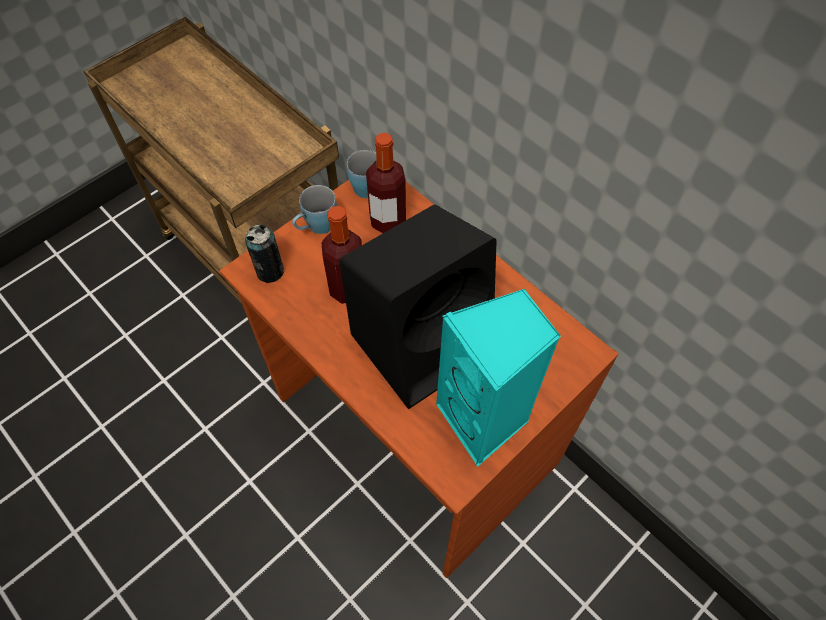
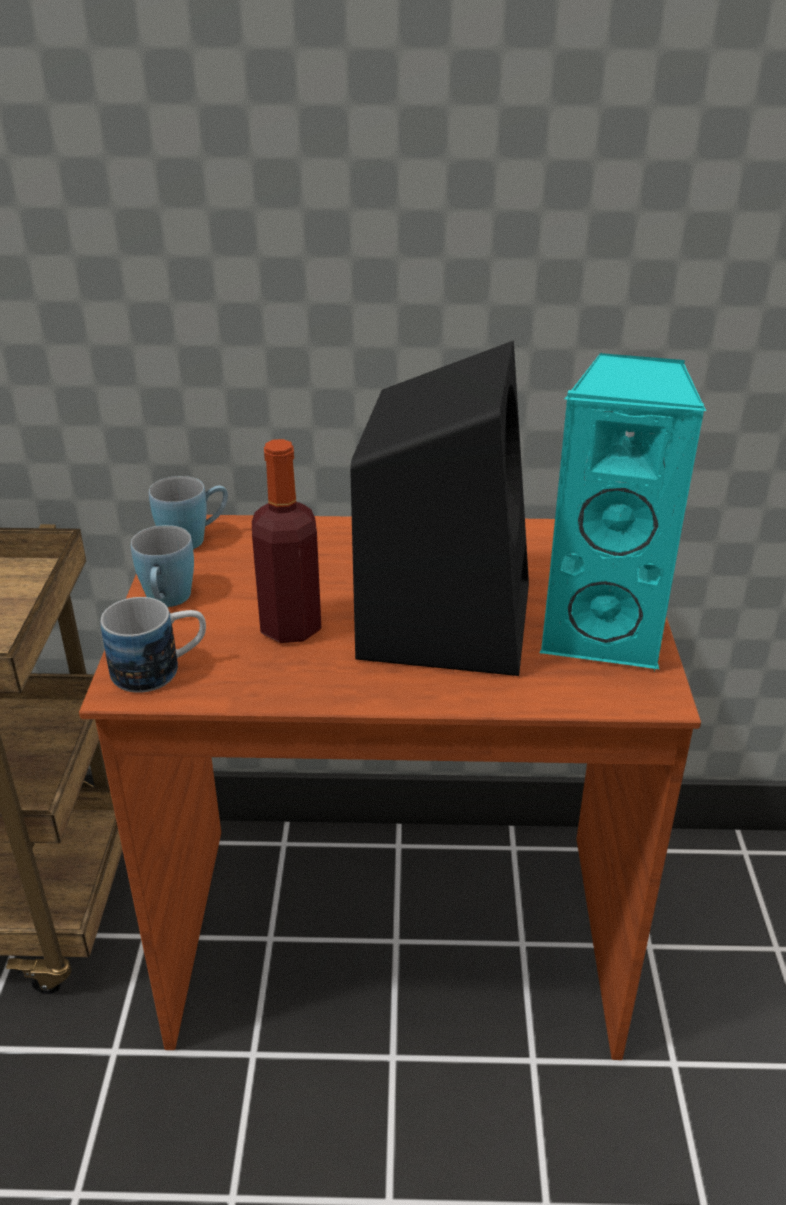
camera: 45 degrees left, 25 degrees down
(270, 271) = (161, 669): can -> mug
(387, 221) = (252, 552): bottle -> none

